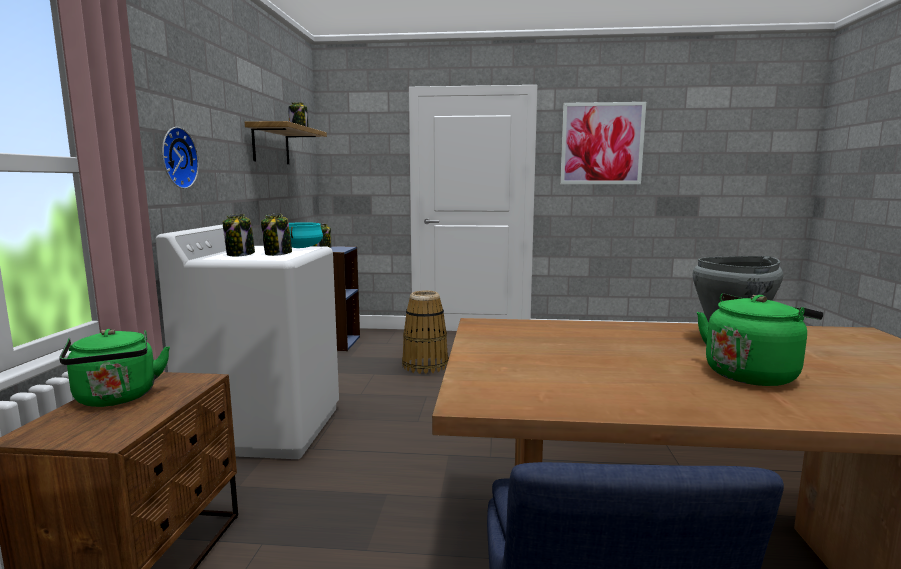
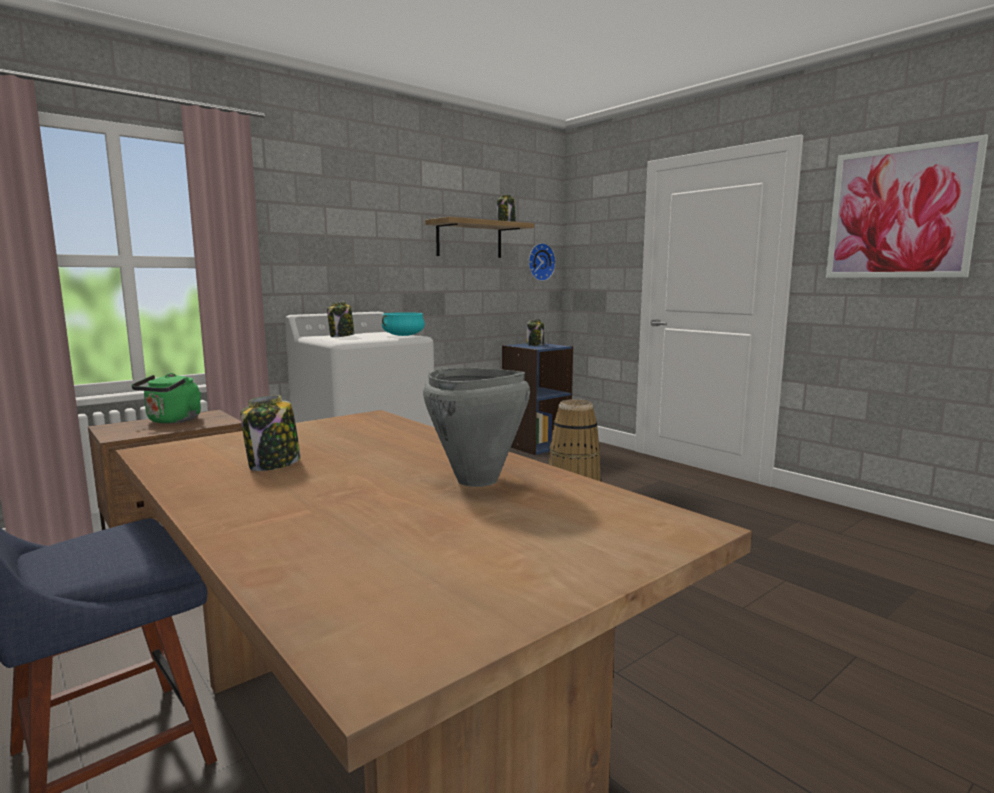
camera: 45 degrees right, 0 degrees up
(176, 158) = (322, 255): wall clock -> wall clock (540, 262)
(278, 253) = (363, 338): jar -> jar (273, 465)
(752, 374) = (351, 501): green kettle -> none

